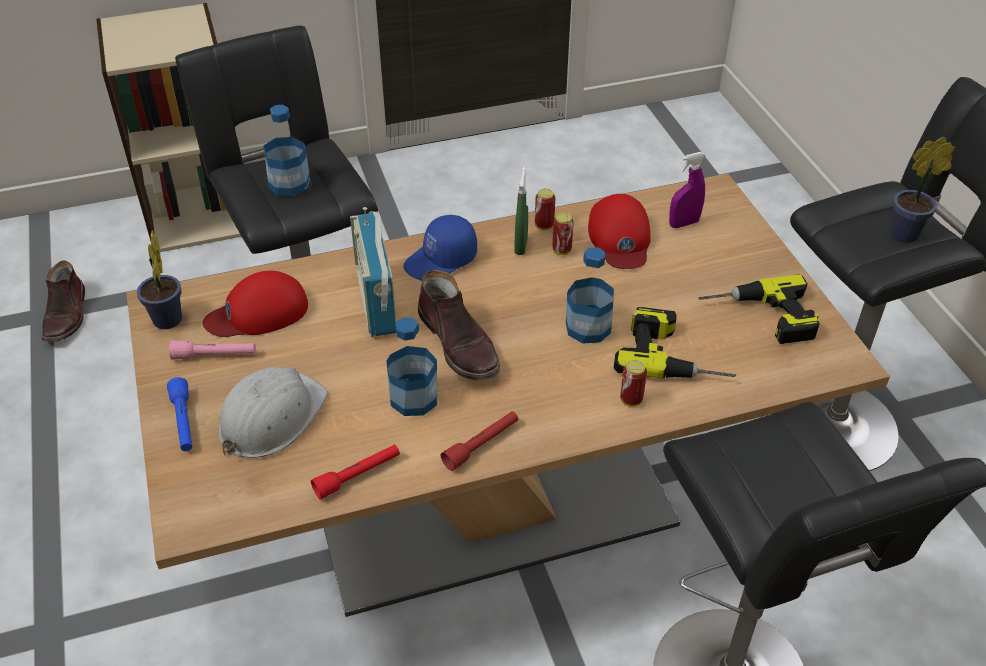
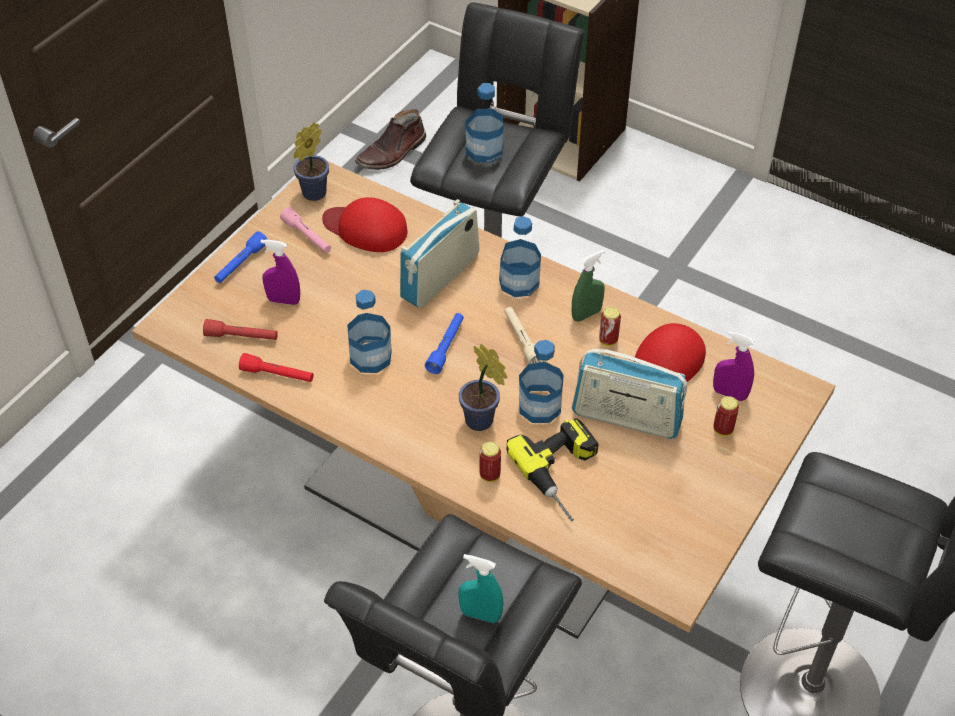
camera: 50 degrees right, 5 degrees up
(271, 417) = (283, 300): white hard hat -> purple spray bottle
(441, 261) = (519, 282): blue cap -> bottle
(460, 344) = (446, 347): brown boot -> blue flashlight
(481, 445) = (364, 419): red flashlight -> red flashlight (242, 337)
(506, 296) = (522, 340): none -> beige flashlight
(544, 226) = (624, 313): can -> can (723, 430)
(651, 287) = (626, 417): none -> radio
(760, 318) = (666, 505): power drill -> none
(805, 483) = (480, 614): none -> turquoise spray bottle
(908, 234) = (867, 544): potted plant -> potted plant (482, 423)

